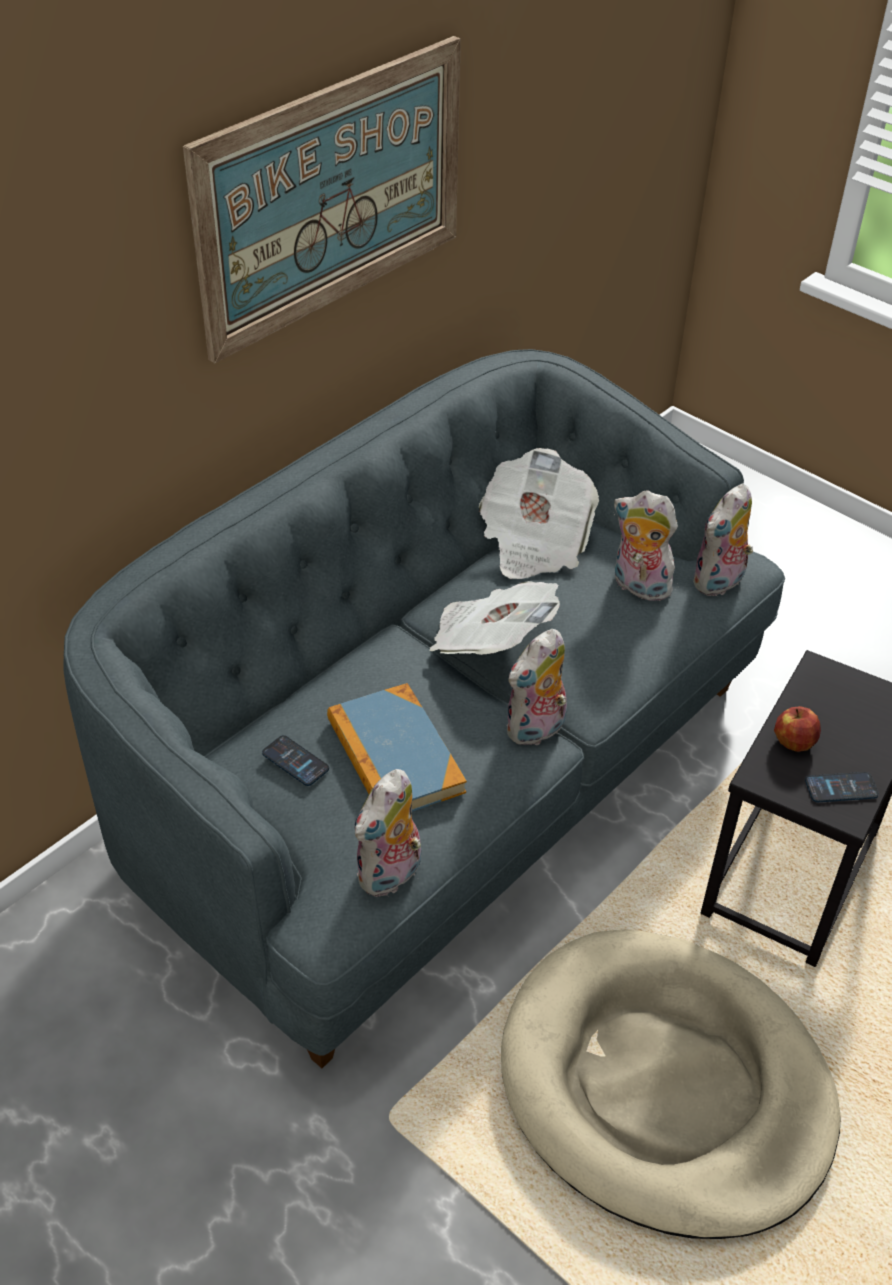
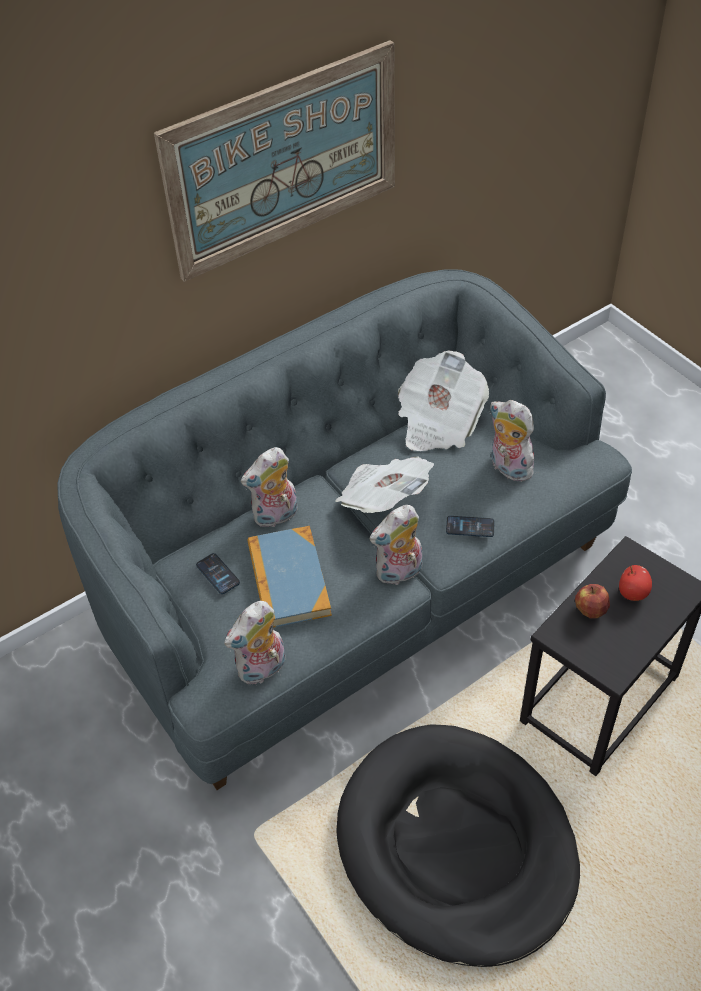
camera: 15 degrees right, 5 degrees up
(664, 1086) = (456, 846): beige dog bed -> black dog bed
(719, 583) = (573, 472): plush toy -> plush toy (276, 517)
(838, 715) = (632, 593): none -> apple
(841, 788) = (615, 652): phone -> phone (470, 527)

